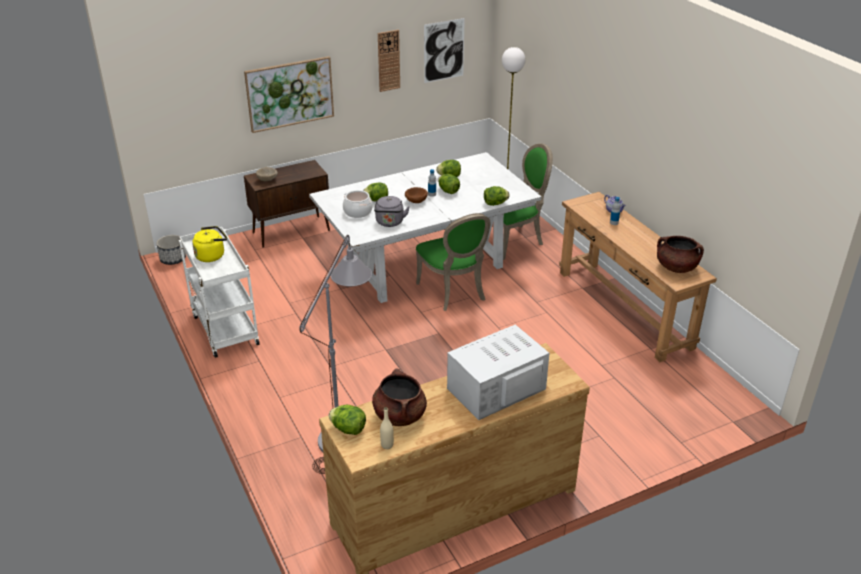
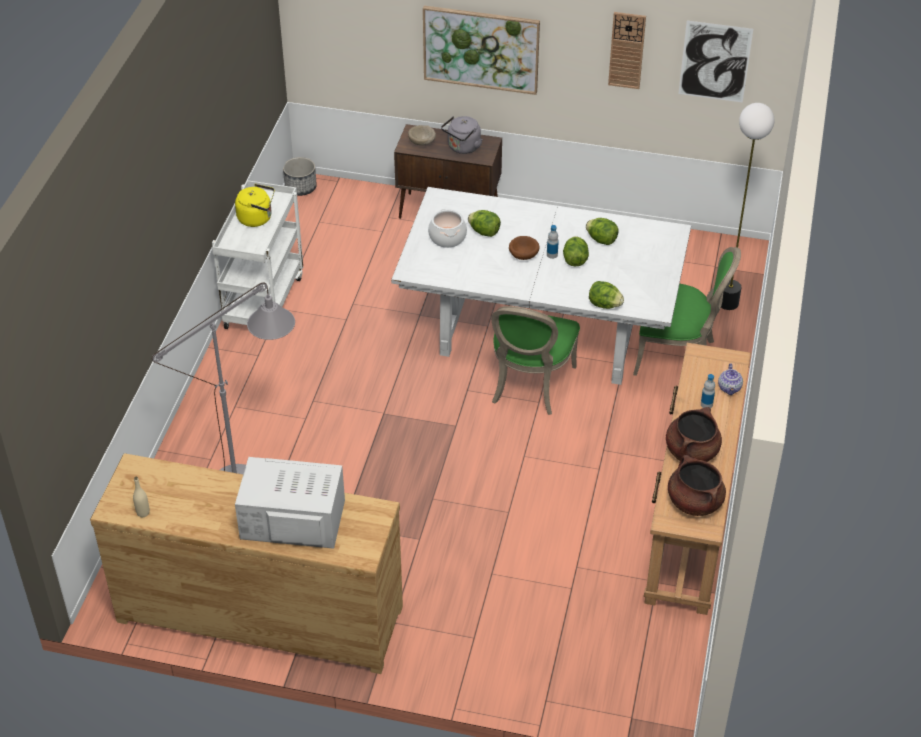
camera: 40 degrees right, 10 degrees up
(348, 429) = (132, 478): lettuce -> none
(390, 223) = (462, 270): grey kettle -> grey kettle (462, 148)
(399, 415) = (184, 492): brown cooking pot -> brown cooking pot (691, 451)

